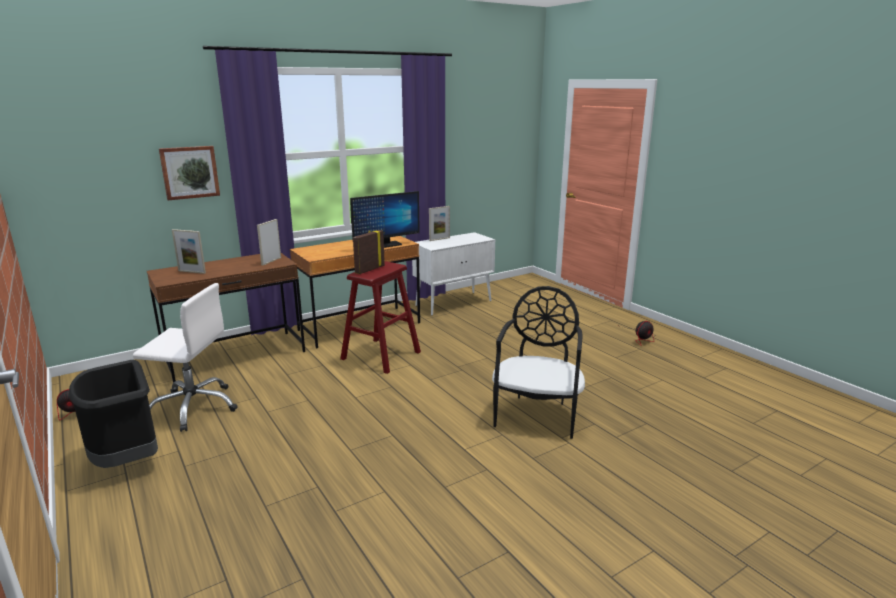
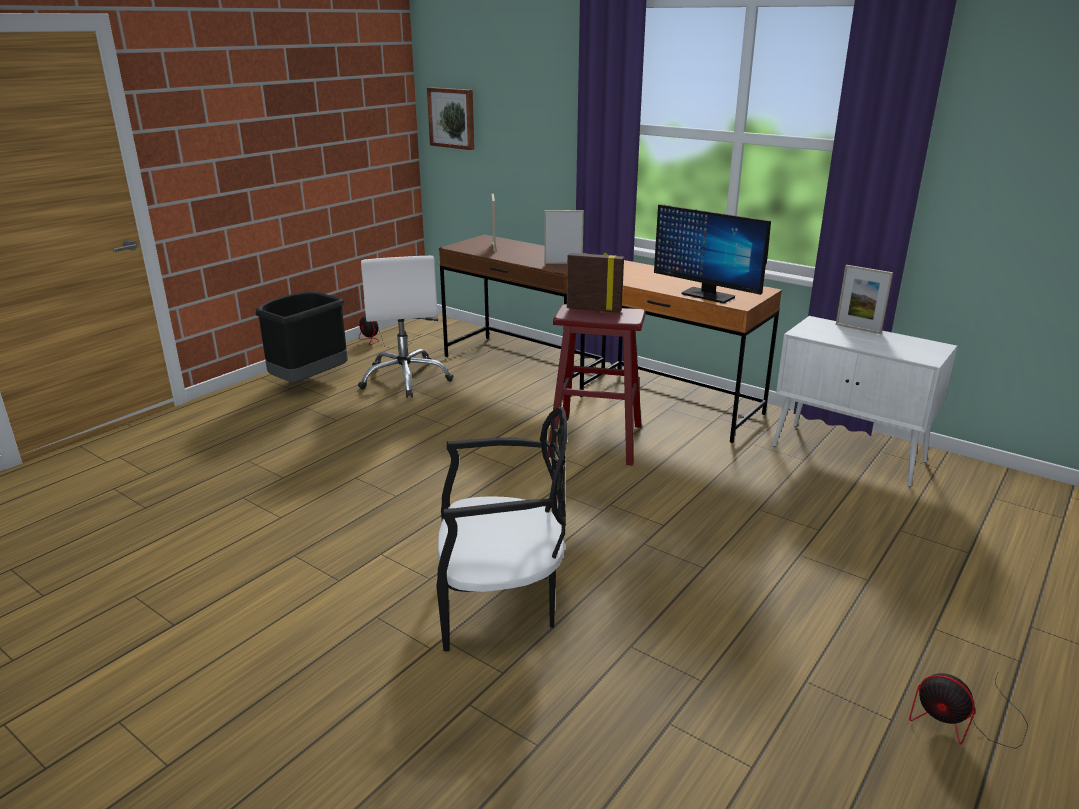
camera: 70 degrees right, 5 degrees up
(189, 172) = (550, 133): picture -> picture (452, 118)

